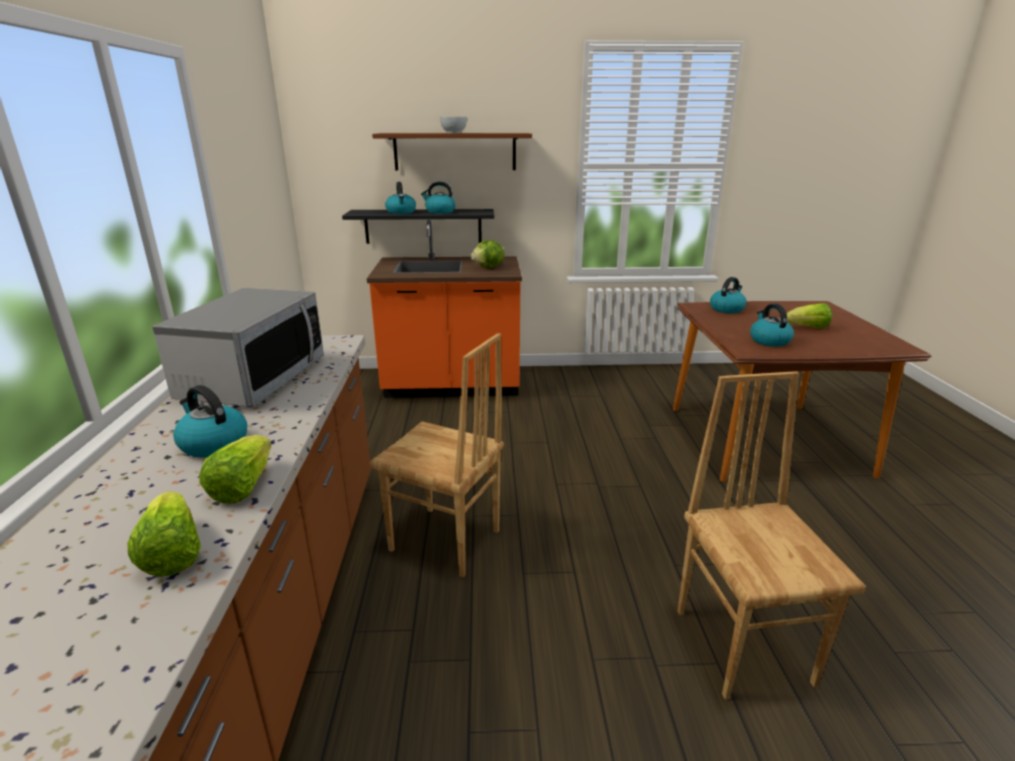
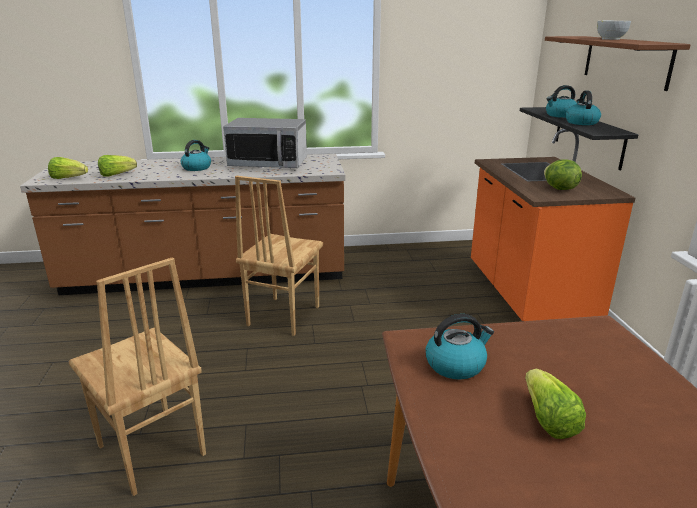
camera: 85 degrees right, 0 degrees up
(242, 487) = (156, 176): lettuce -> lettuce (68, 178)
(727, 309) = (605, 352): kettle -> none
(744, 644) = (150, 452): brown chair -> brown chair turned 60 degrees clockwise

